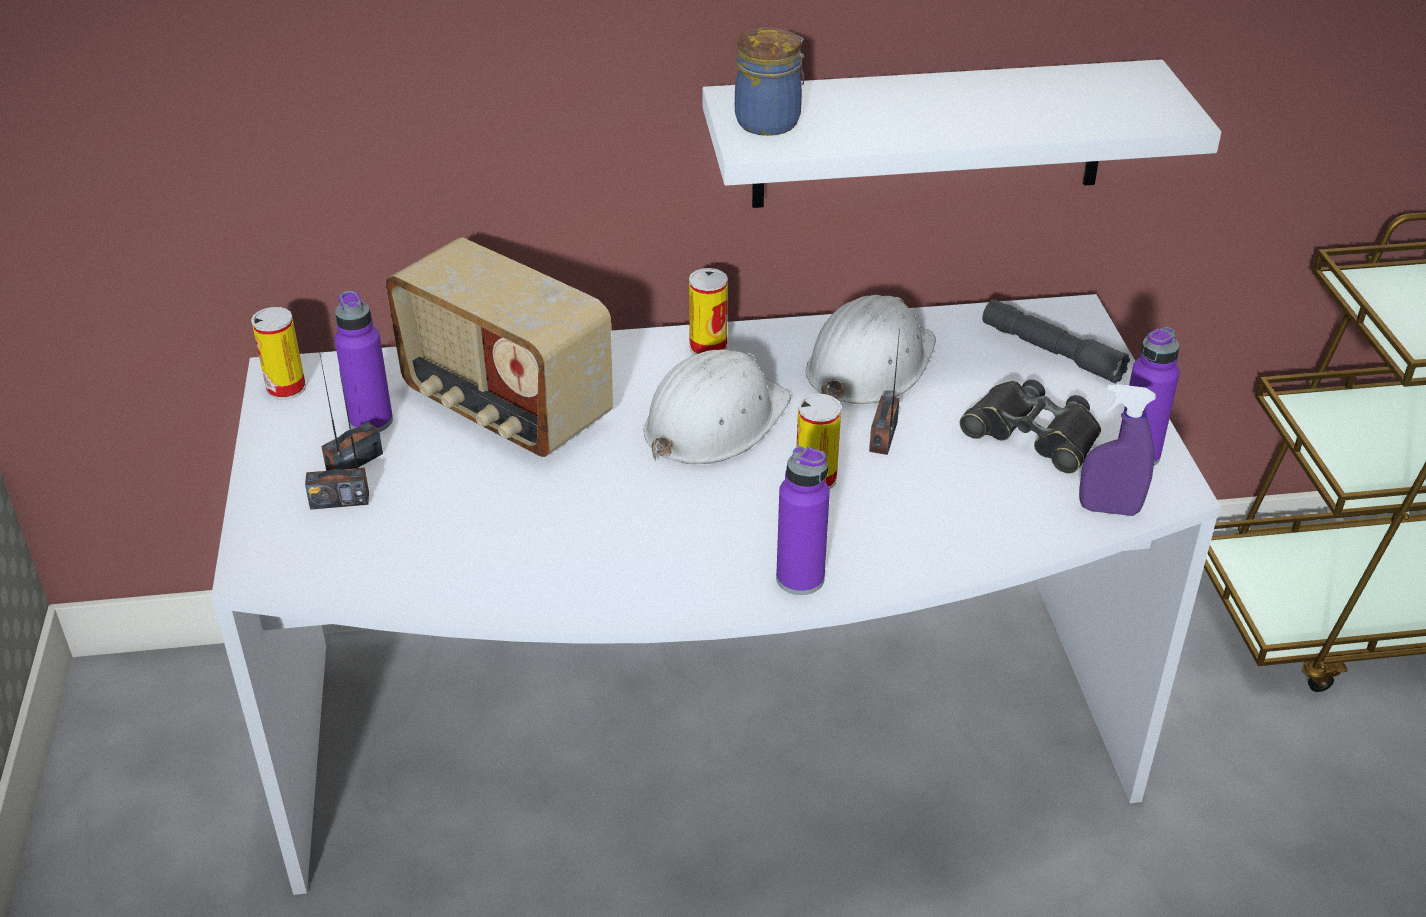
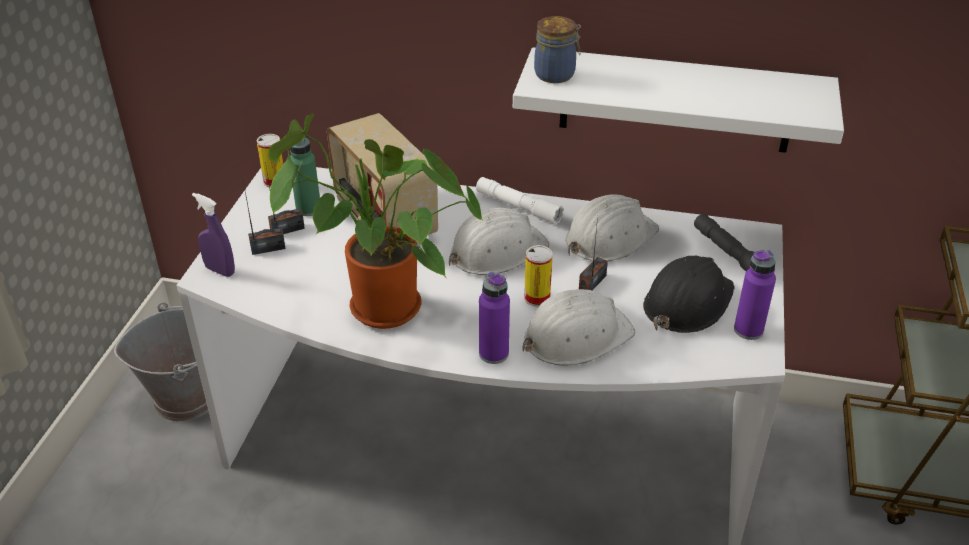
camera: 20 degrees right, 0 degrees up
(173, 796) = (187, 396): none -> grey bucket
(339, 500) = (268, 248): radio -> radio turned 150 degrees clockwise
(371, 421) = (308, 209): purple bottle -> green bottle
(580, 557) = (377, 310): none -> potted plant
(708, 347) = (518, 207): can -> white flashlight
(906, 522) = (576, 336): none -> white hard hat
(1033, 434) = (687, 302): black binoculars -> black hard hat
(1109, 509) = (709, 359): purple spray bottle -> purple spray bottle (220, 270)

